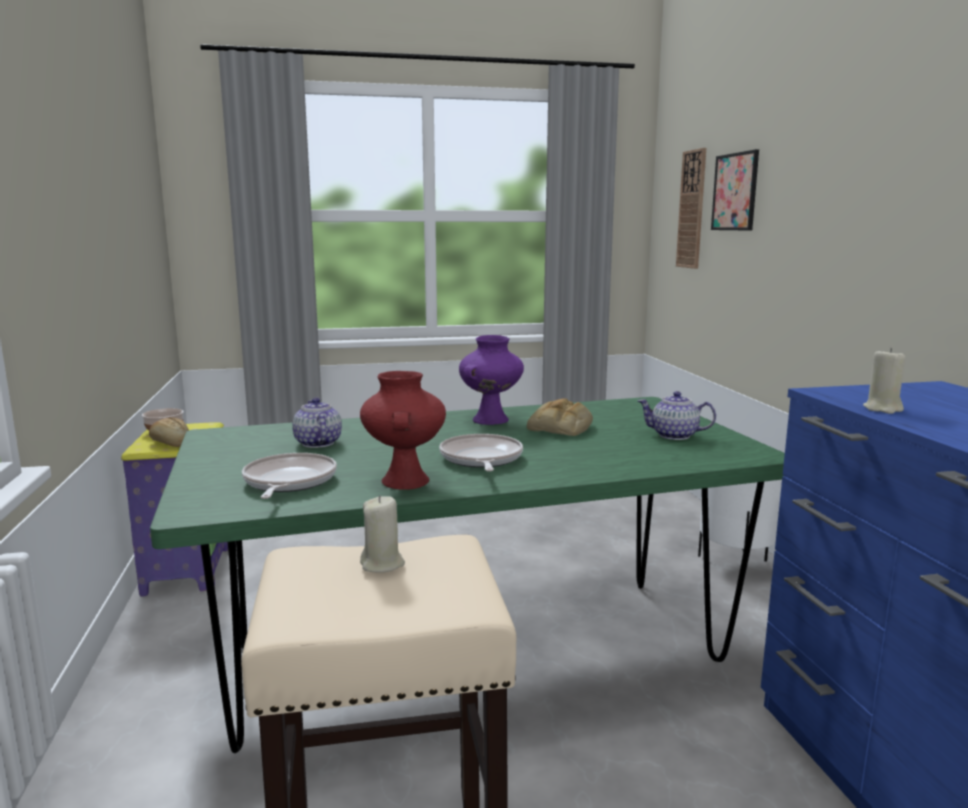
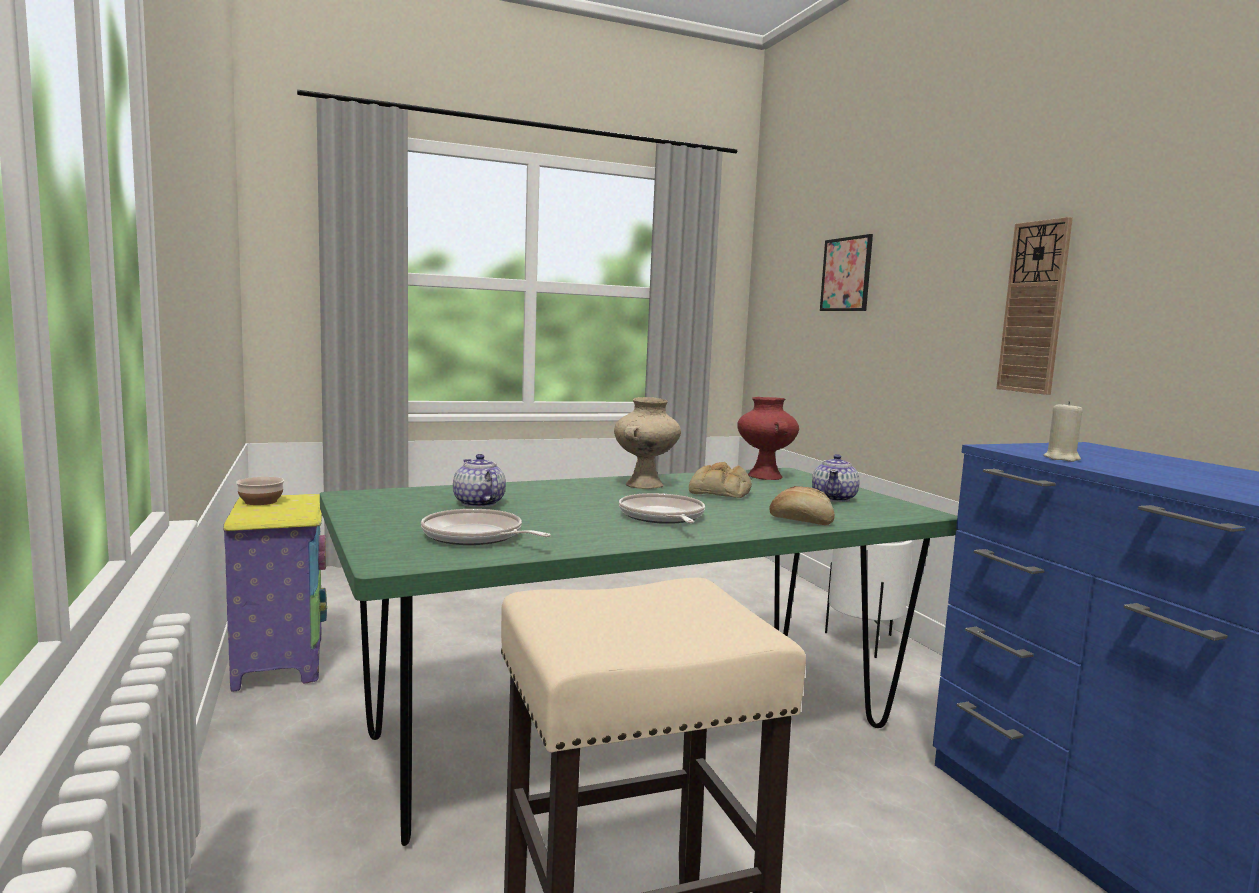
camera: 10 degrees left, 5 degrees down
(170, 443) = (277, 513): bread -> bread (801, 521)
(288, 482) = (476, 536): frying pan -> frying pan turned 45 degrees counterclockwise
(382, 564) = (637, 602): beige candle -> none
(404, 481) = (598, 535): red vase -> red vase (763, 476)
(491, 420) = (645, 485): purple vase -> beige vase
(675, 435) = (834, 498): teapot -> teapot turned 75 degrees counterclockwise
(692, 209) = (796, 291): wall clock -> wall clock (1034, 307)

